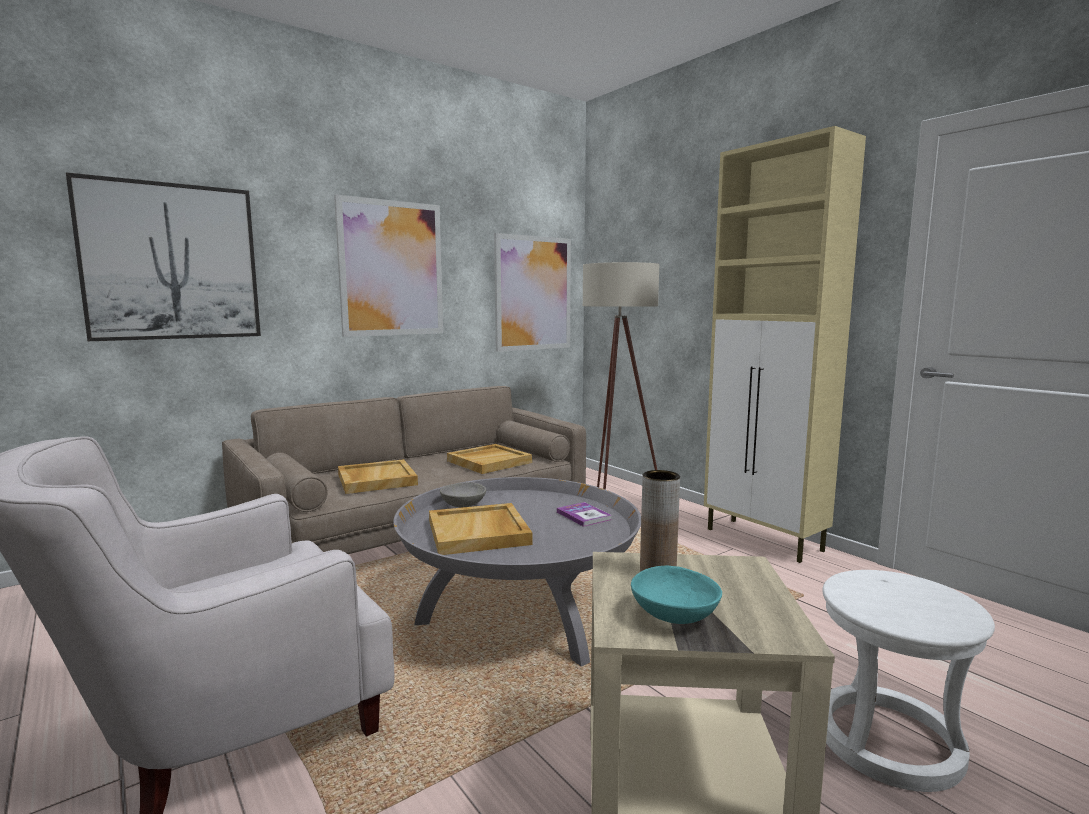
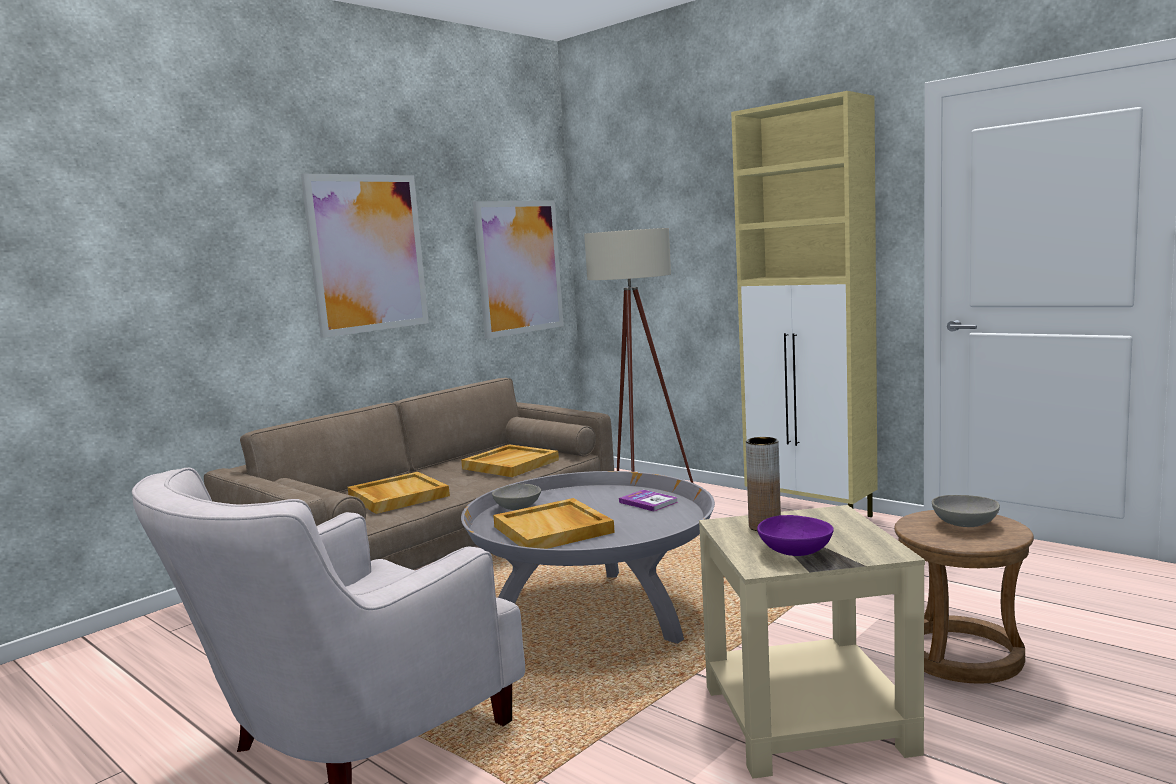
camera: 10 degrees left, 0 degrees up
(171, 262) = (133, 269): picture -> none
(673, 615) = (794, 552): turquoise bowl -> purple bowl
(889, 741) = (961, 654): white stool -> brown stool
(907, 596) = (964, 524): none -> grey bowl

